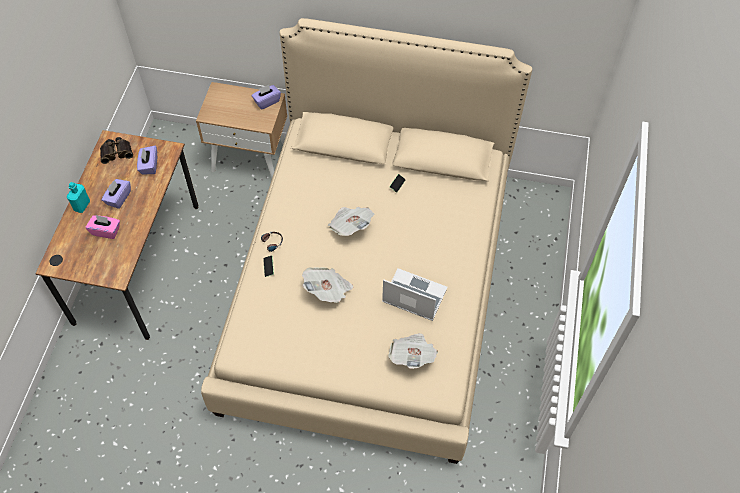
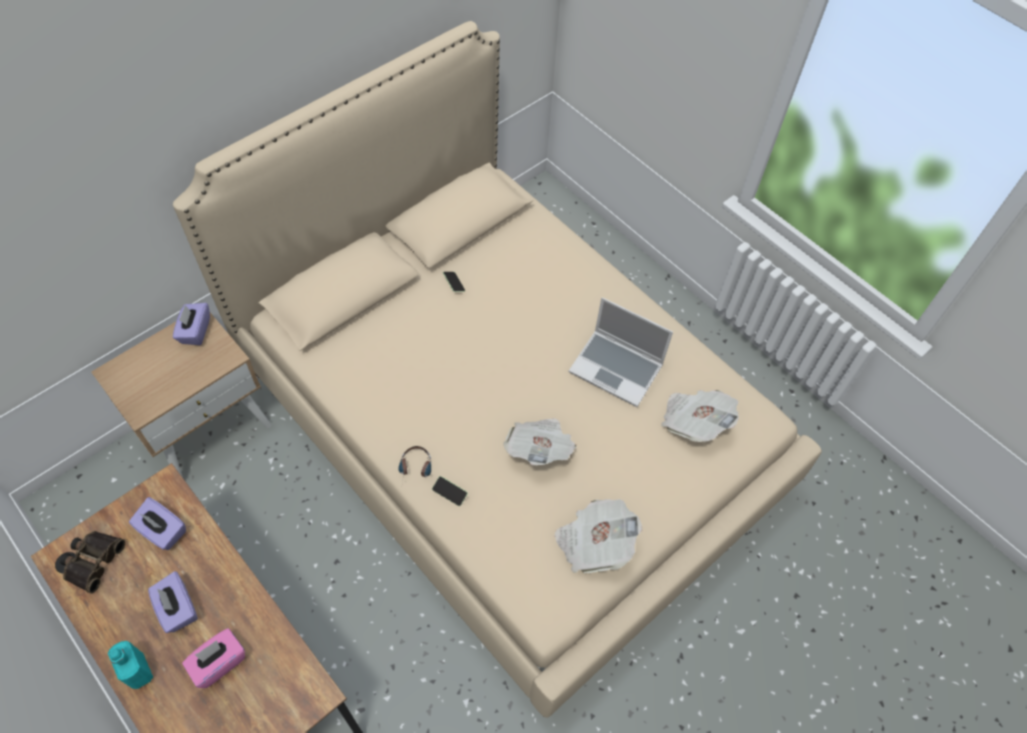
camera: 55 degrees left, 0 degrees up
(350, 226) = (469, 366): newspaper -> newspaper (594, 543)
(413, 296) = (617, 369): laptop -> laptop turned 120 degrees counterclockwise

